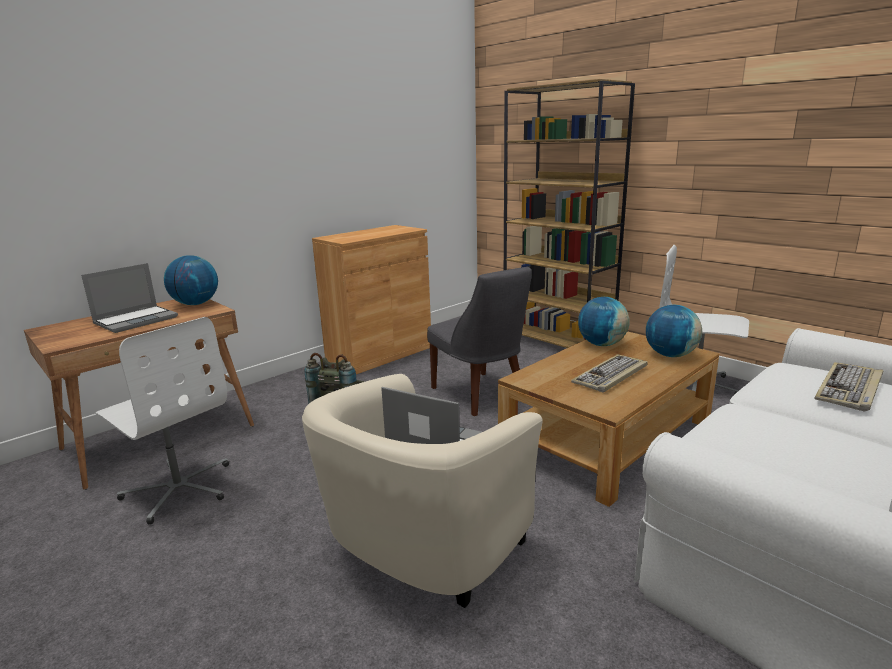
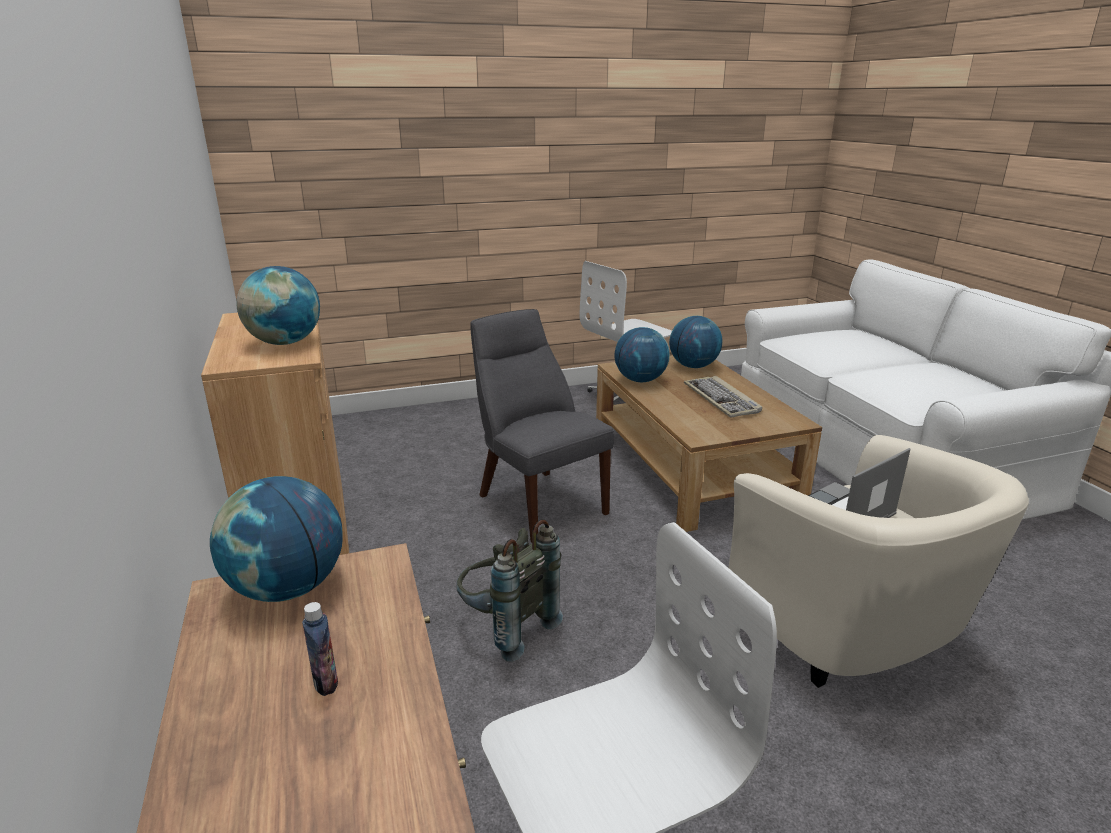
camera: 65 degrees left, 5 degrees up
(136, 320) = (326, 683): laptop -> bottle
(362, 236) = (285, 343): none -> globe
(480, 395) = (538, 502): grey chair -> grey chair turned 120 degrees counterclockwise
(558, 342) = (450, 414): brown bookcase -> none
(850, 389) = (844, 340): keyboard -> none

